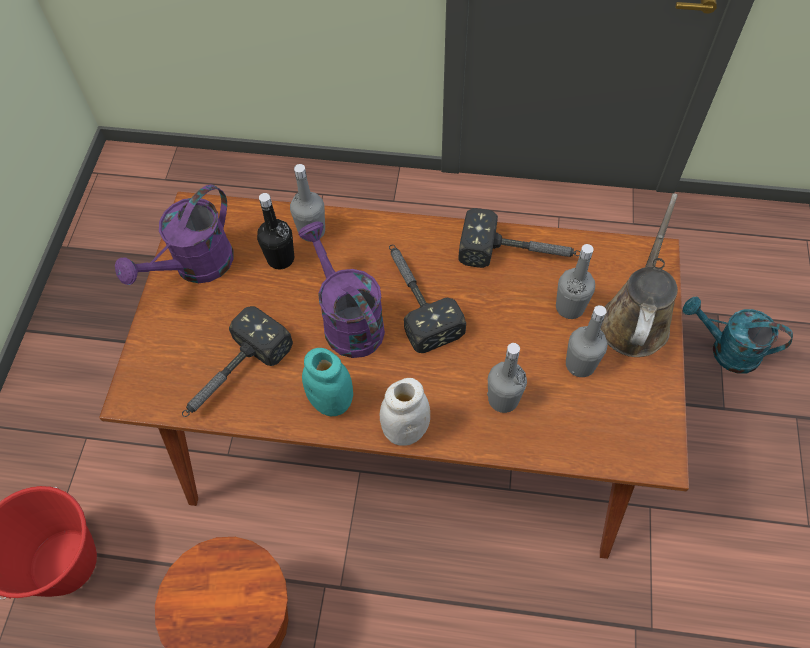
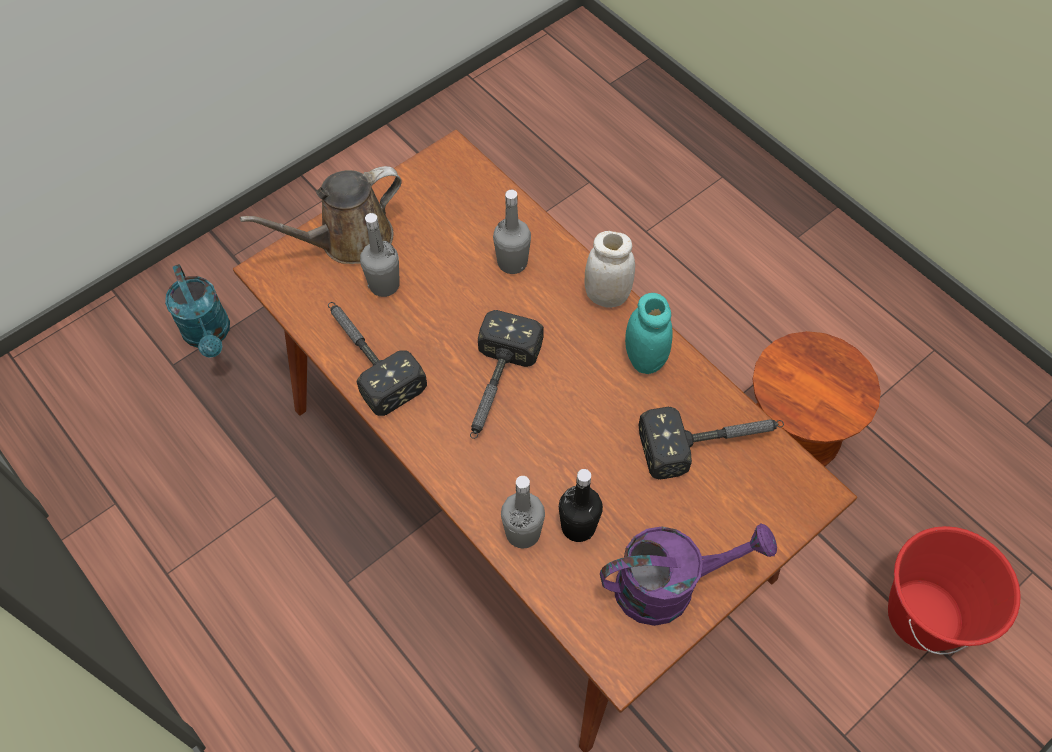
camera: 140 degrees left, 0 degrees up
(347, 320) = (571, 415): purple watering can -> none
(580, 364) = (429, 242): grey bottle -> none

